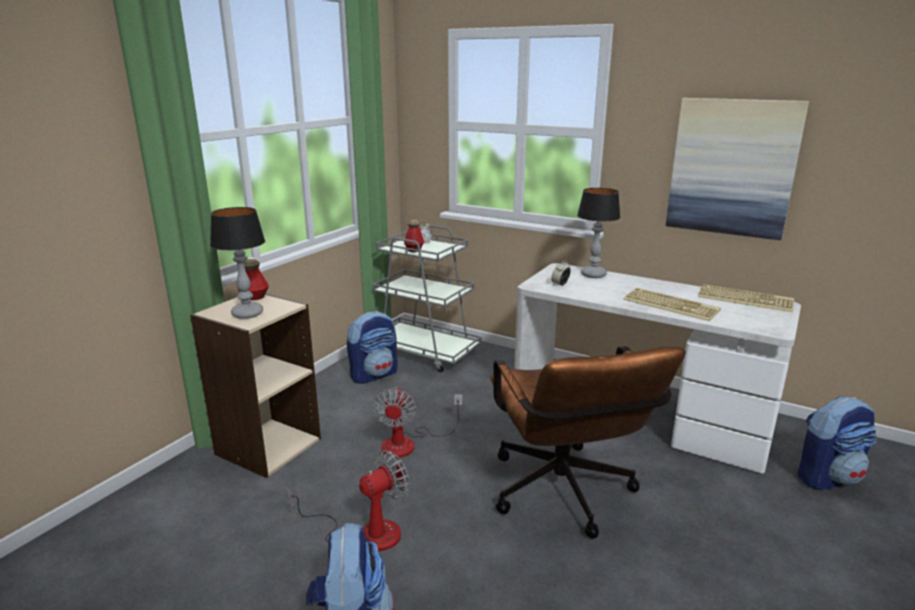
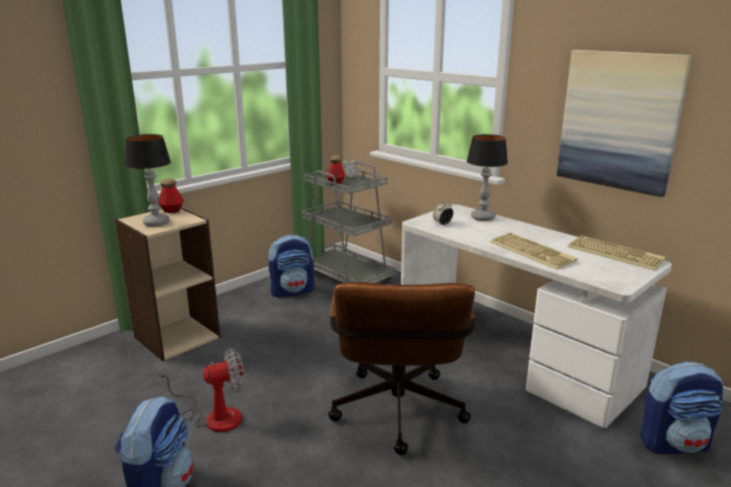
camera: 15 degrees right, 0 degrees up
(409, 443) = (289, 351): fan -> none

